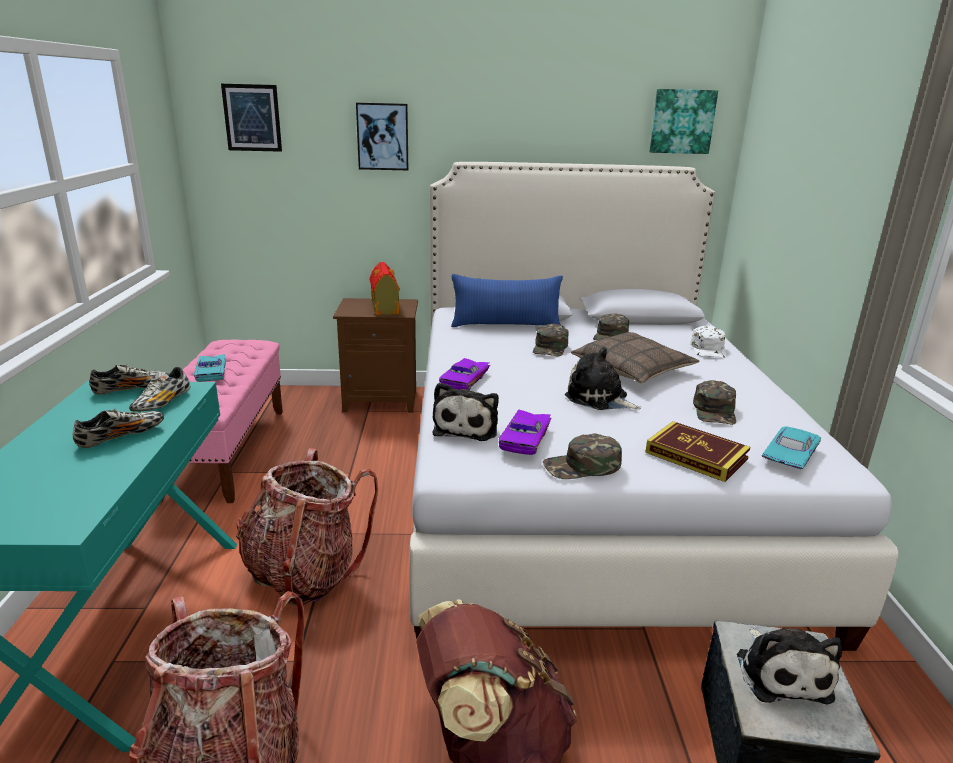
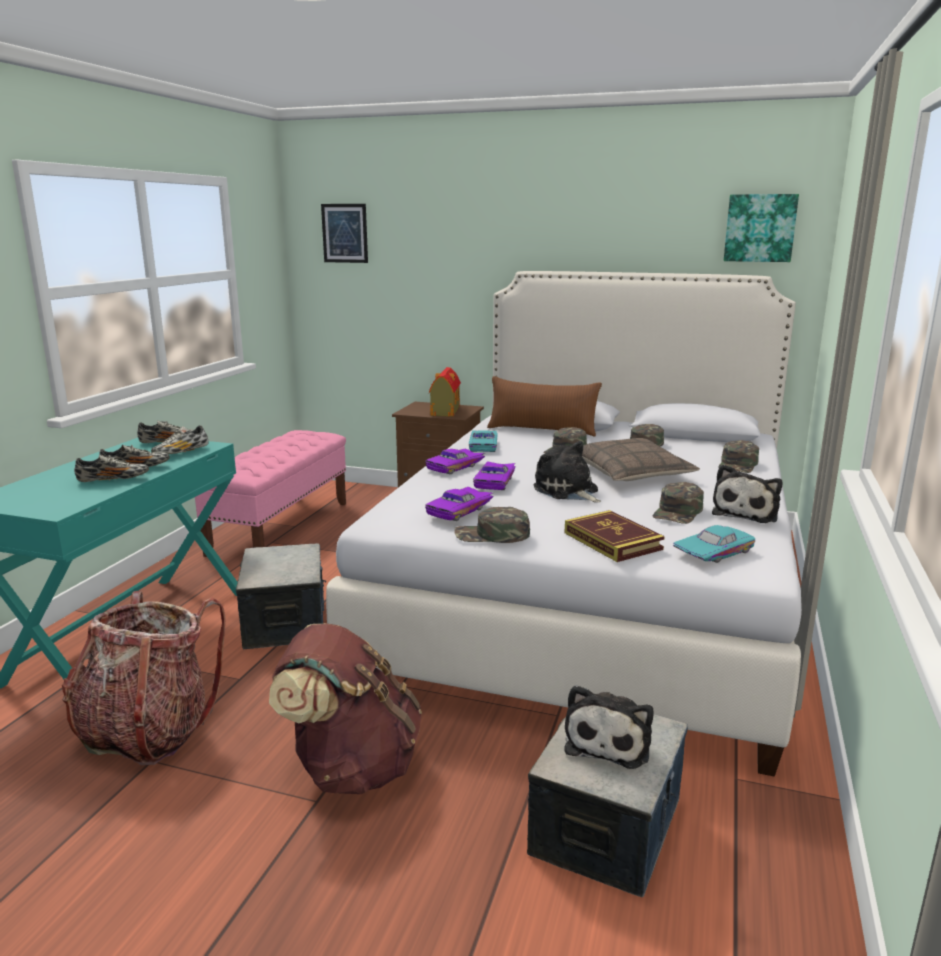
camera: 20 degrees right, 5 degrees down
(106, 459) = (113, 480): none -> shoe
(213, 373) = (271, 452): turquoise toy car -> turquoise toy car (485, 446)
(305, 573) = (286, 622): backpack -> storage box
(383, 136) = (455, 248): picture -> none
(467, 427) = (420, 498): plush toy -> plush toy (746, 512)
(505, 325) = (542, 430): blue pillow -> brown pillow
(526, 396) = (496, 482): none -> purple toy car
(708, 349) = (738, 465): white cap -> green cap

